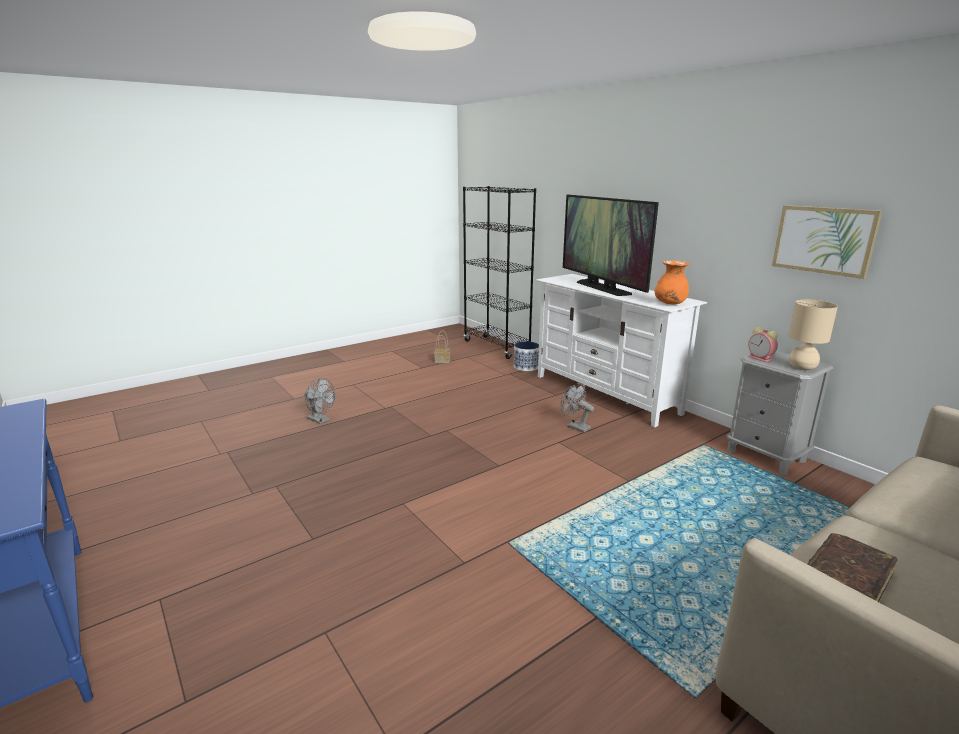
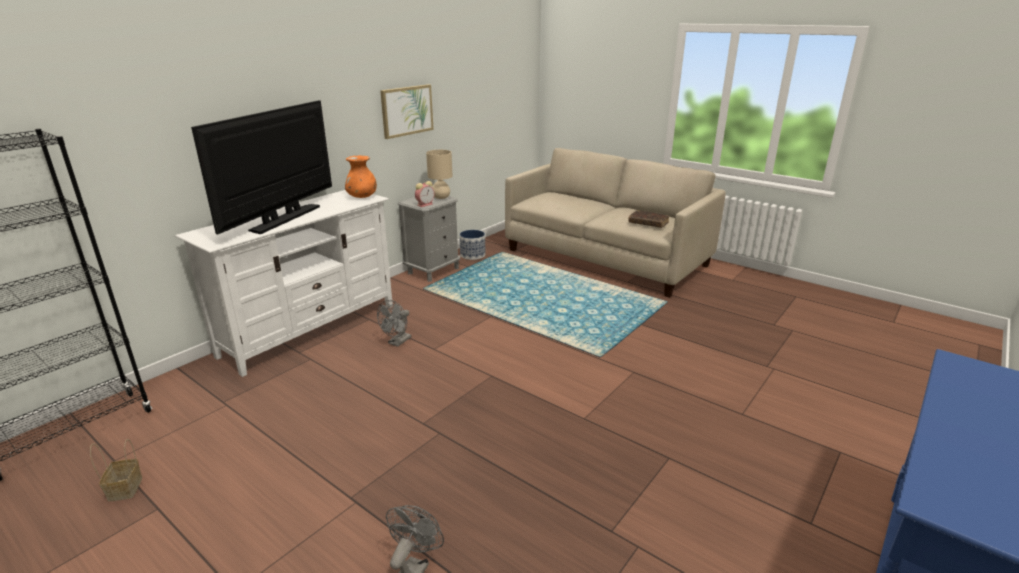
camera: 105 degrees left, 5 degrees up
(526, 367) = (198, 390): planter -> planter (473, 255)
(601, 288) = (284, 219): television -> television turned 150 degrees clockwise

